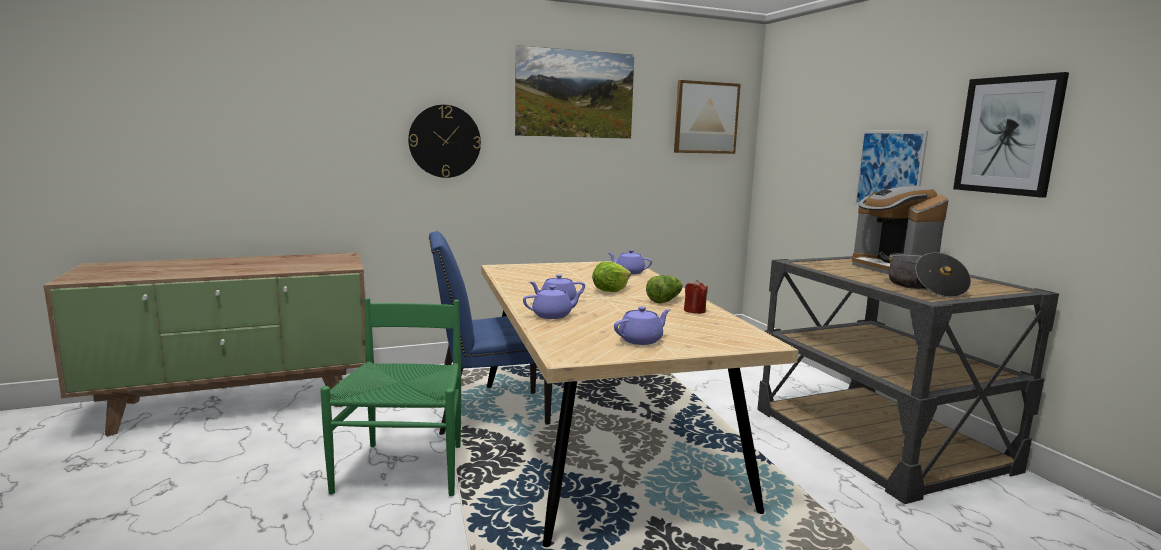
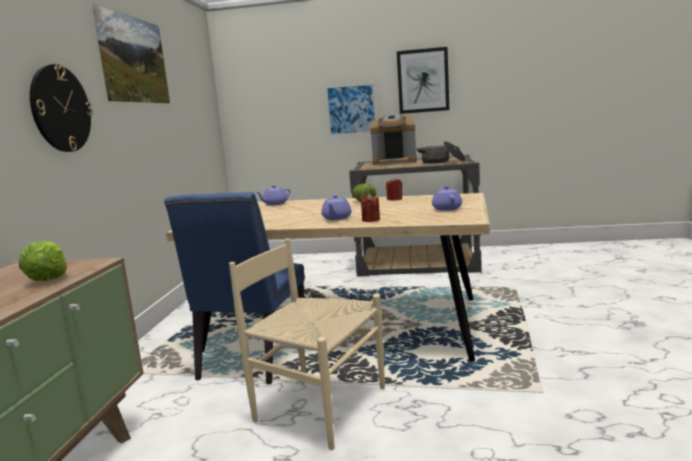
camera: 60 degrees left, 0 degrees up
(405, 468) = (317, 406): green chair -> beige chair
(553, 315) = (371, 220): purple teapot -> red candle
(610, 291) = (321, 209): lettuce -> lettuce (48, 279)
(705, 118) = (198, 85): picture -> none

